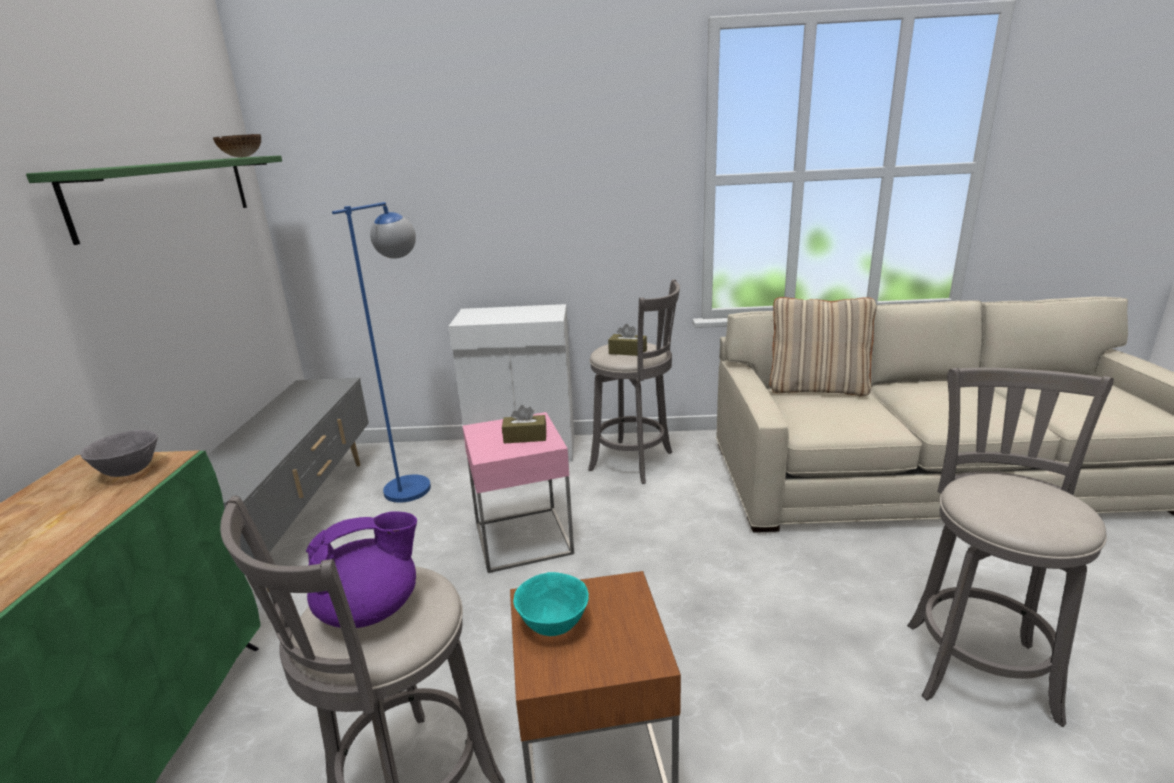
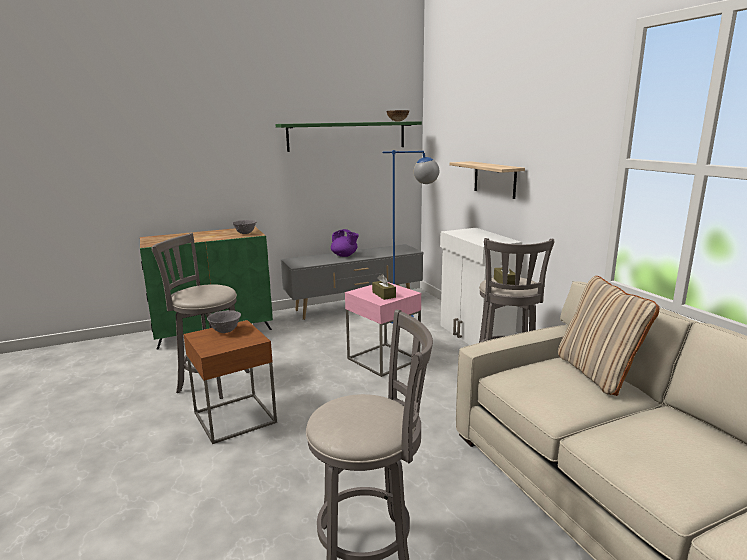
camera: 65 degrees right, 5 degrees down
(372, 609) = (202, 290): purple teapot -> purple teapot (344, 255)
(490, 231) = (494, 179): none -> shelf
(553, 625) = (226, 331): turquoise bowl -> grey bowl

